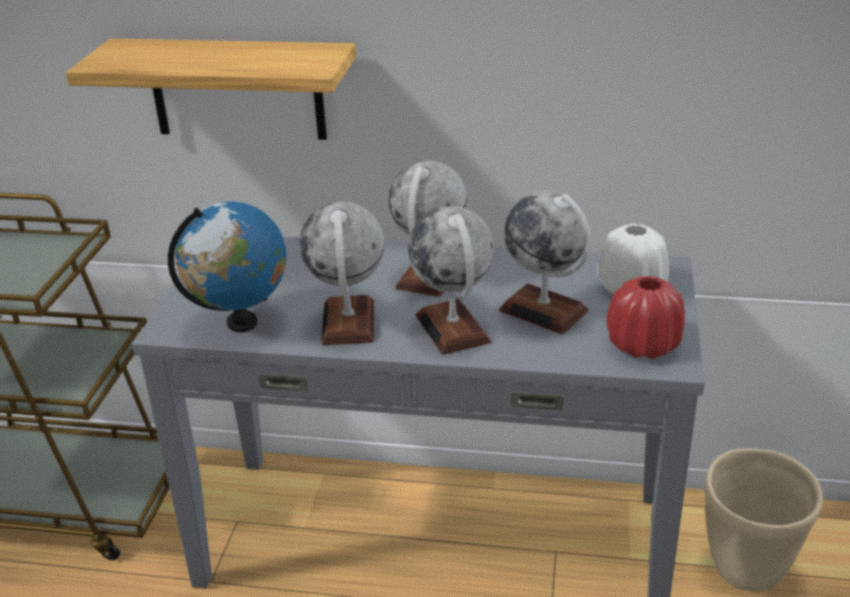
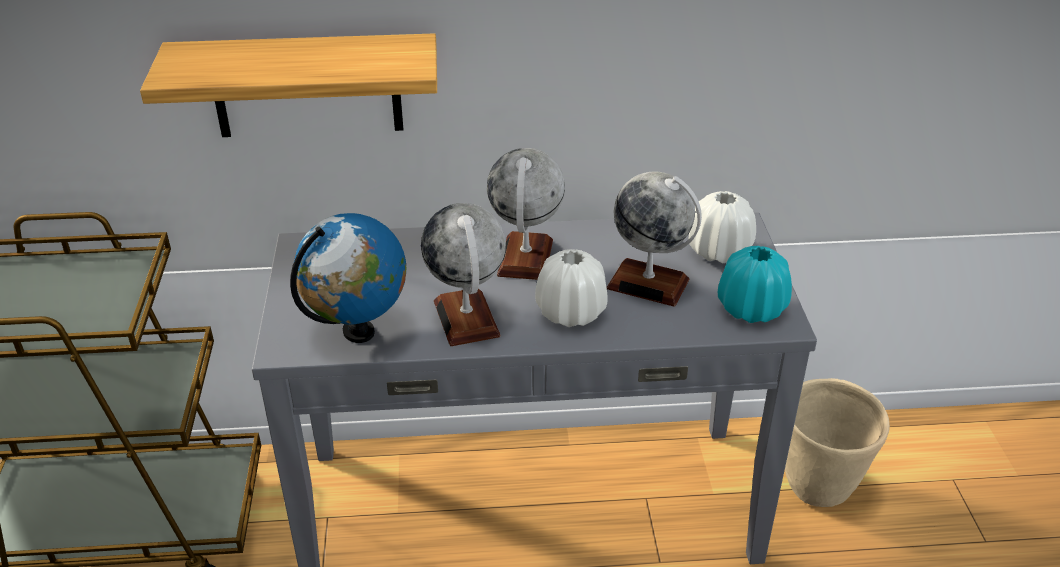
camera: 15 degrees left, 5 degrees up
(453, 328) = (570, 313): globe -> white vase
(643, 345) = (751, 309): red vase -> turquoise vase

